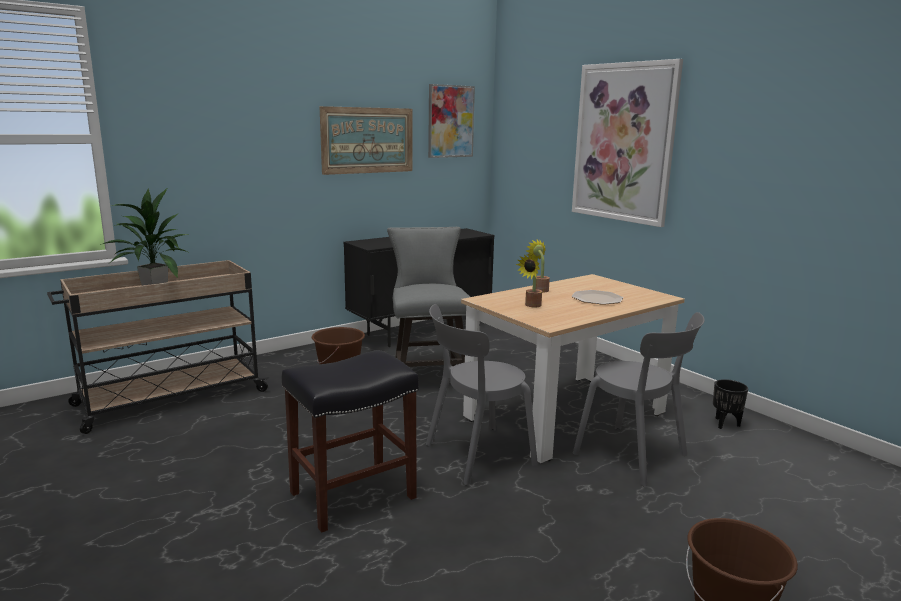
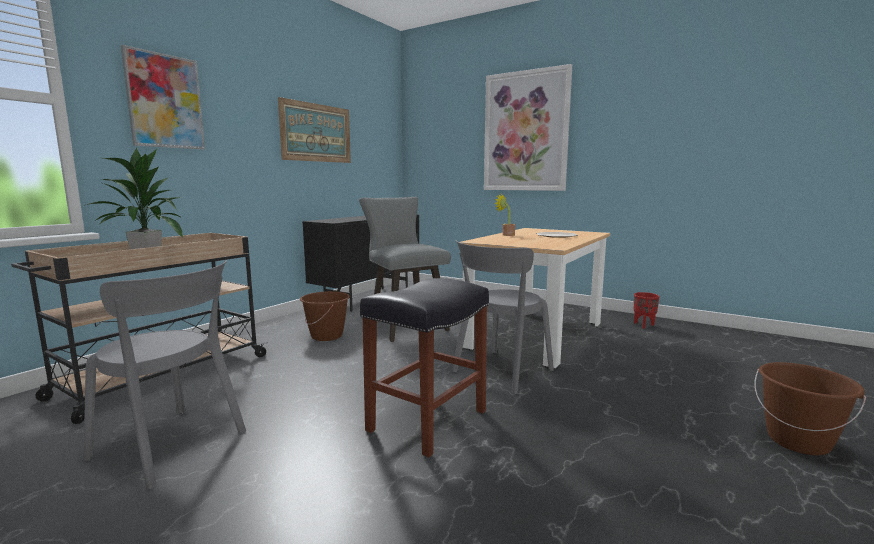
camera: 20 degrees left, 5 degrees down
(450, 121) = (375, 124): picture -> picture (165, 101)
(531, 305) = (519, 241): potted plant -> none
(634, 456) = (612, 353): grey chair -> grey chair (173, 446)
(726, 424) = (644, 325): black planter -> red planter

